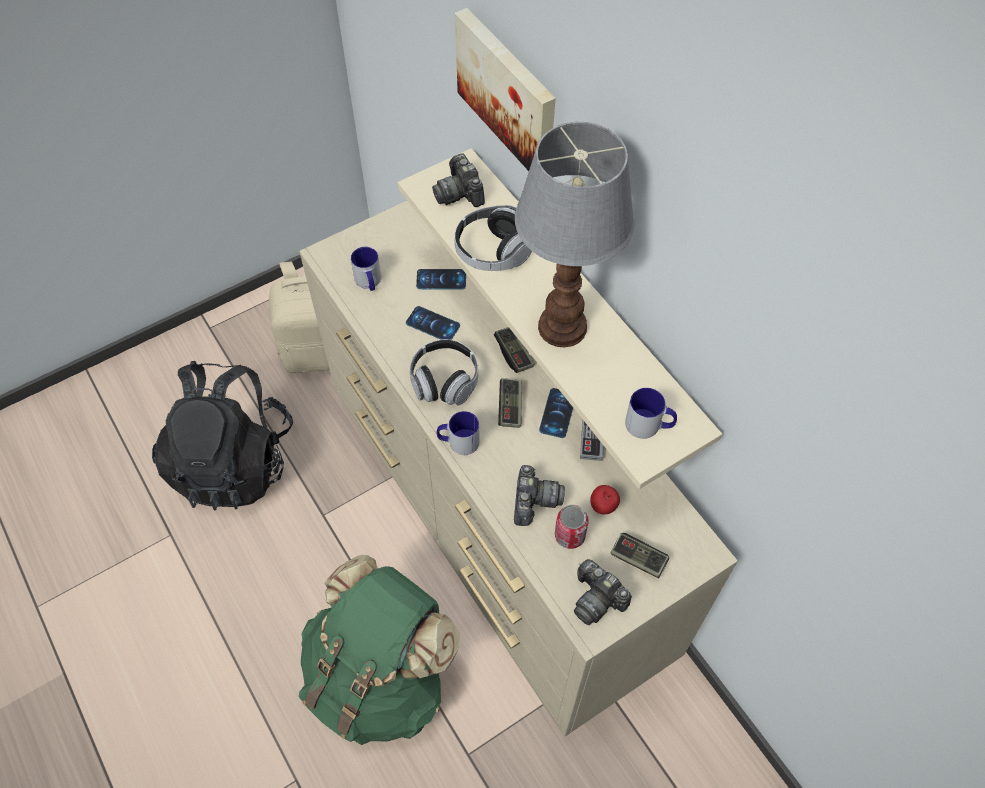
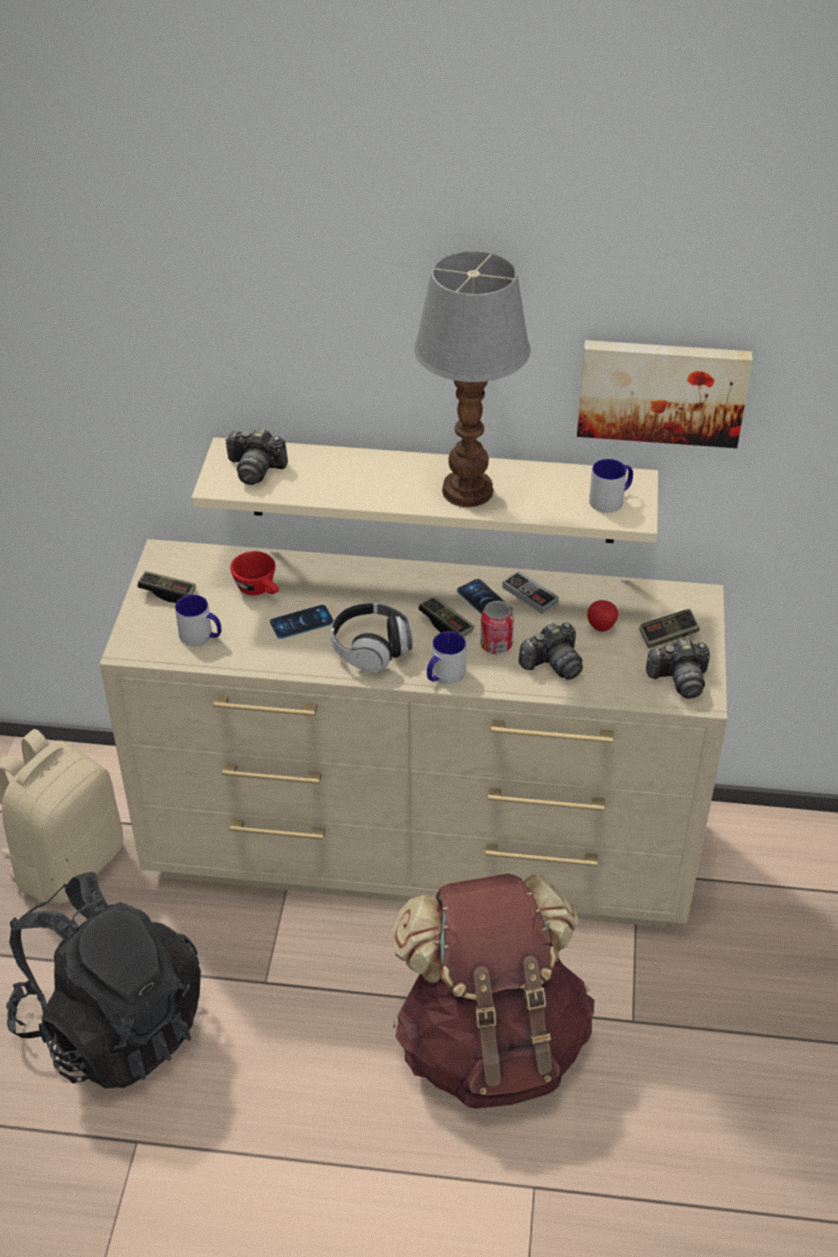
camera: 50 degrees left, 15 degrees down
(380, 676) = (491, 1044): green backpack -> brown backpack
(441, 279) = (259, 589): phone -> red cup
(492, 251) = (342, 485): headphones -> none
(509, 92) = (277, 326): picture -> picture (662, 390)
(513, 354) = (395, 591): game controller -> game controller (167, 593)
(534, 501) = (553, 664): camera -> camera turned 105 degrees clockwise
(569, 535) = (607, 662): can -> can (496, 645)

